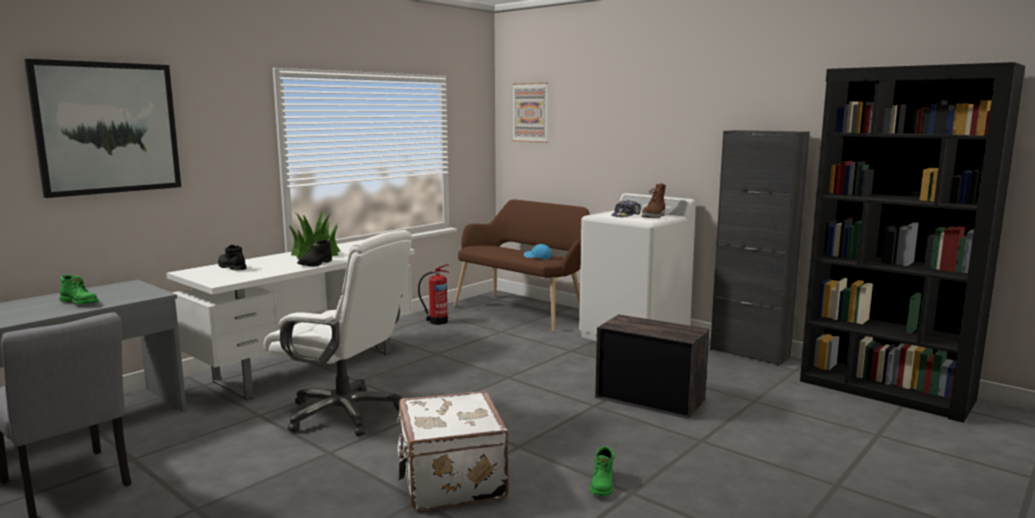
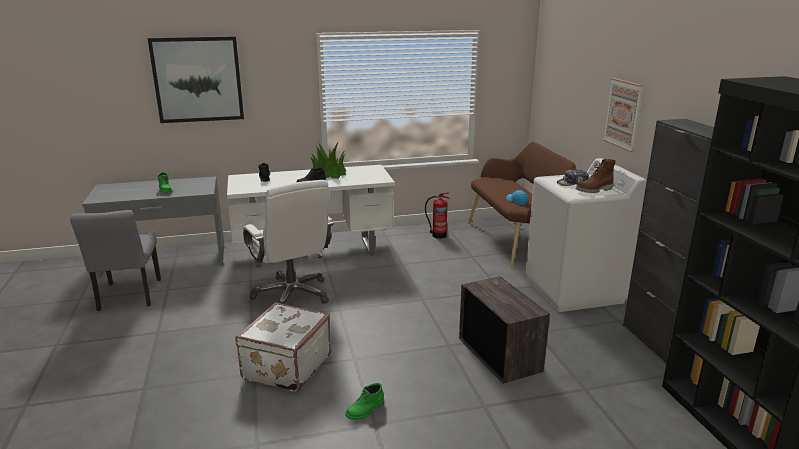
camera: 35 degrees right, 10 degrees up
(530, 112) = (554, 65): picture -> picture (623, 114)

